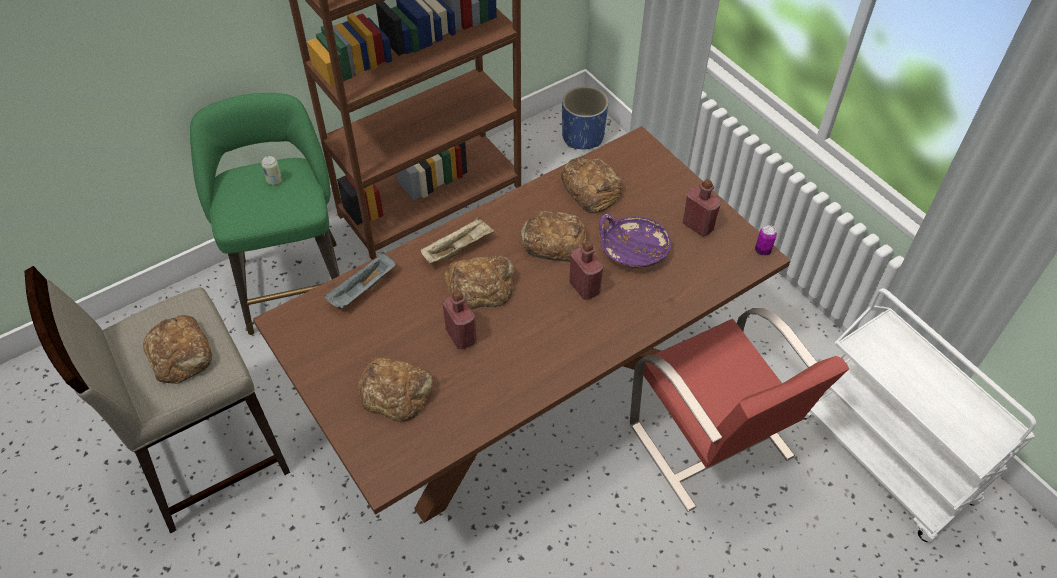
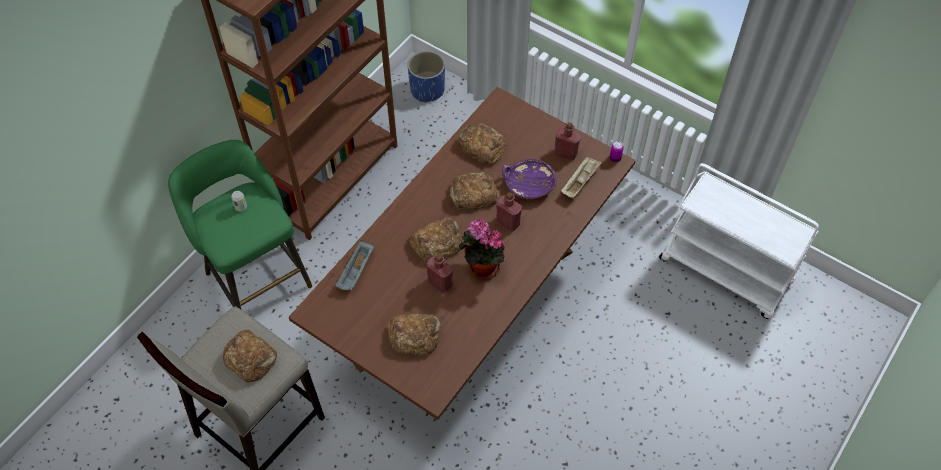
camera: 20 degrees left, 5 degrees up
(458, 248) = (408, 220): beige tray -> beige tray (580, 182)
(523, 333) = (481, 267): none -> potted plant
(711, 443) = (610, 298): red chair -> none

